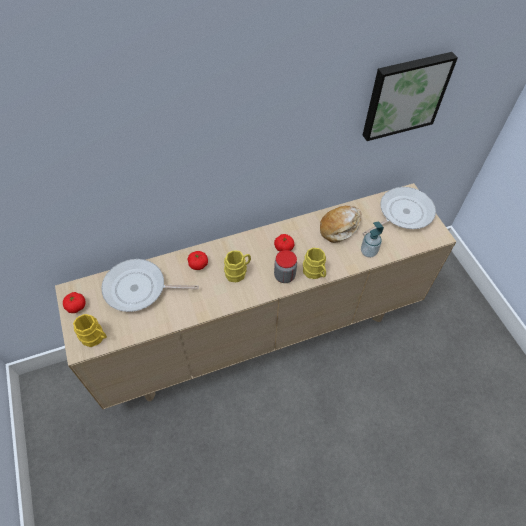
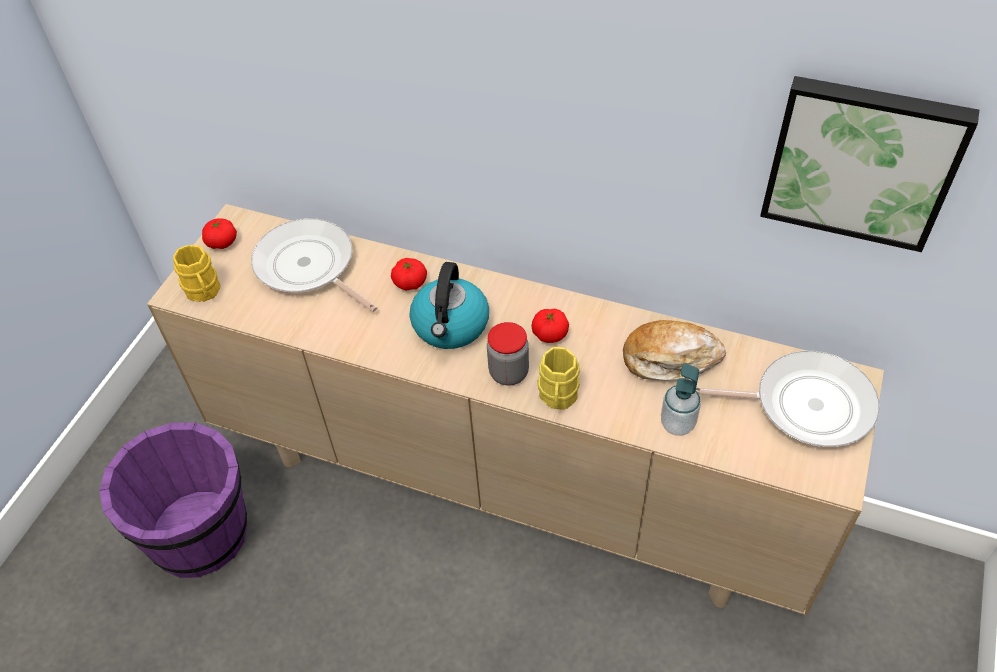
camera: 45 degrees right, 5 degrees down
(138, 464) = (201, 533): none -> purple bucket
(238, 272) = (451, 326): yellow mug -> kettle

